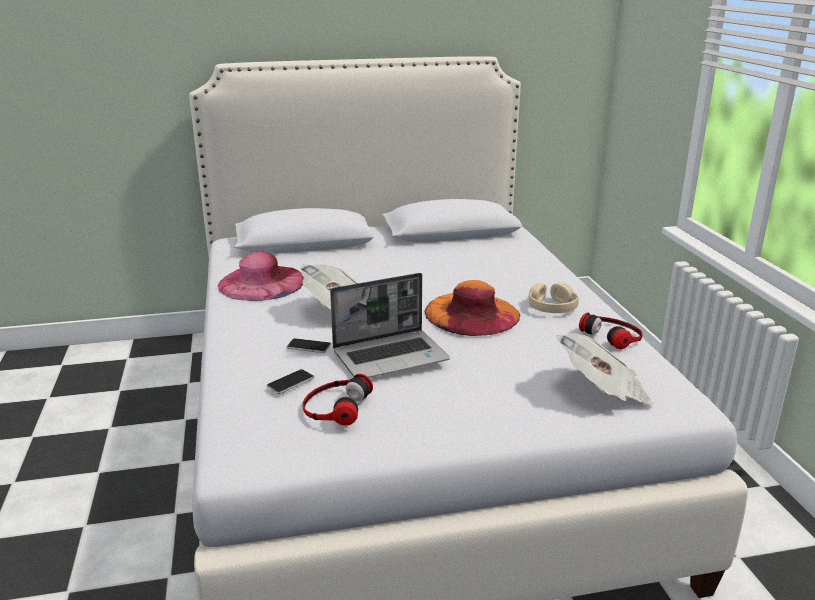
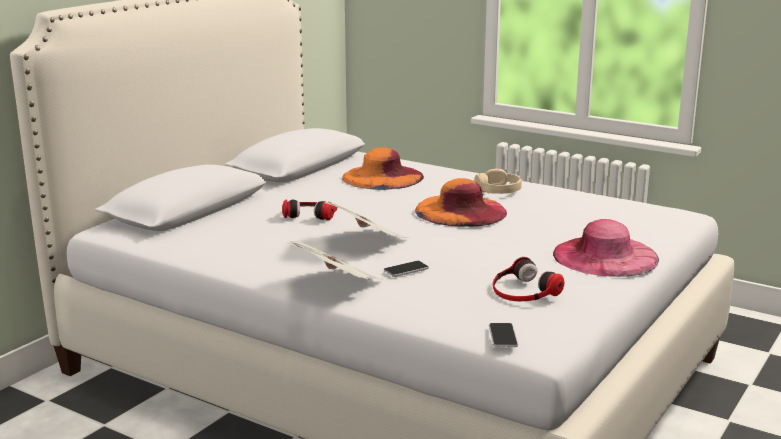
camera: 45 degrees left, 5 degrees down
(261, 282) = (237, 248): pink hat -> pink hat (605, 256)
(290, 382) = (457, 292): phone -> phone (503, 336)
(391, 356) = (480, 251): laptop -> none
(488, 261) = (382, 177): none -> orange hat
(603, 391) = (633, 223): newspaper -> newspaper (336, 284)
(613, 335) = (569, 194): headphones -> headphones (311, 213)

